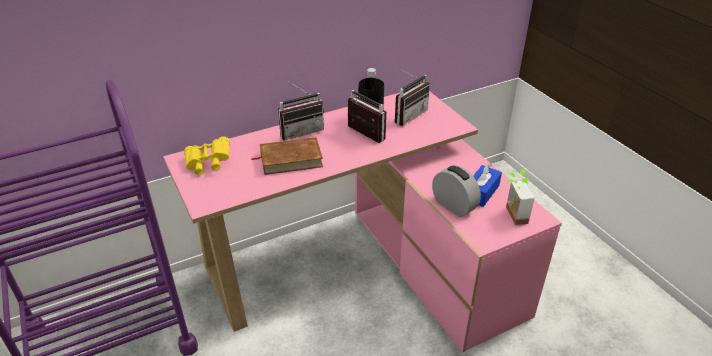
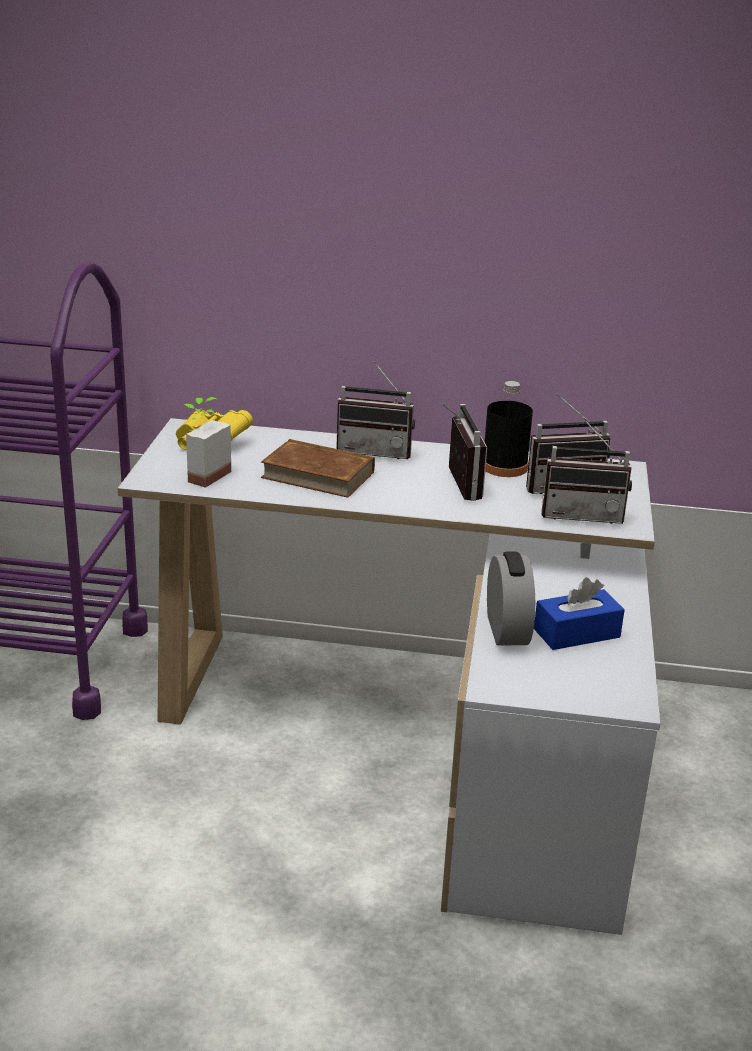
camera: 35 degrees right, 10 degrees down
(366, 266) = (422, 736): pink desk -> white desk
(434, 128) = (582, 514): none -> radio
(511, 215) = (583, 678): potted plant -> potted plant (202, 474)

